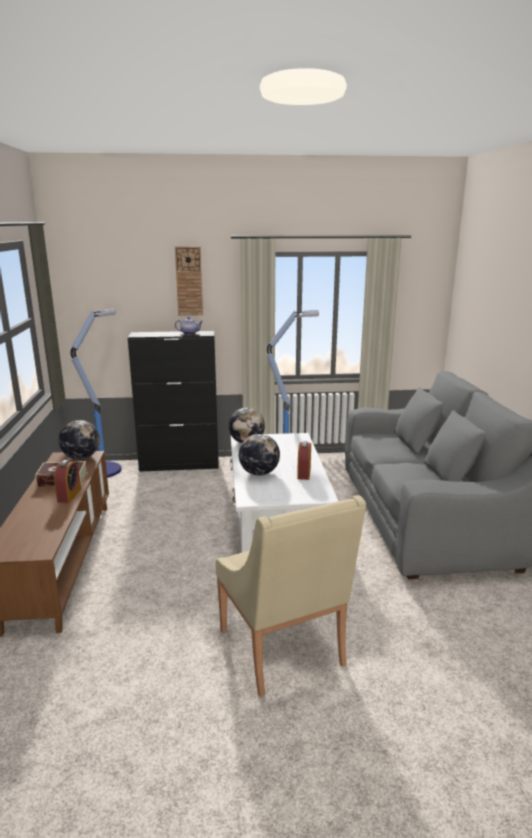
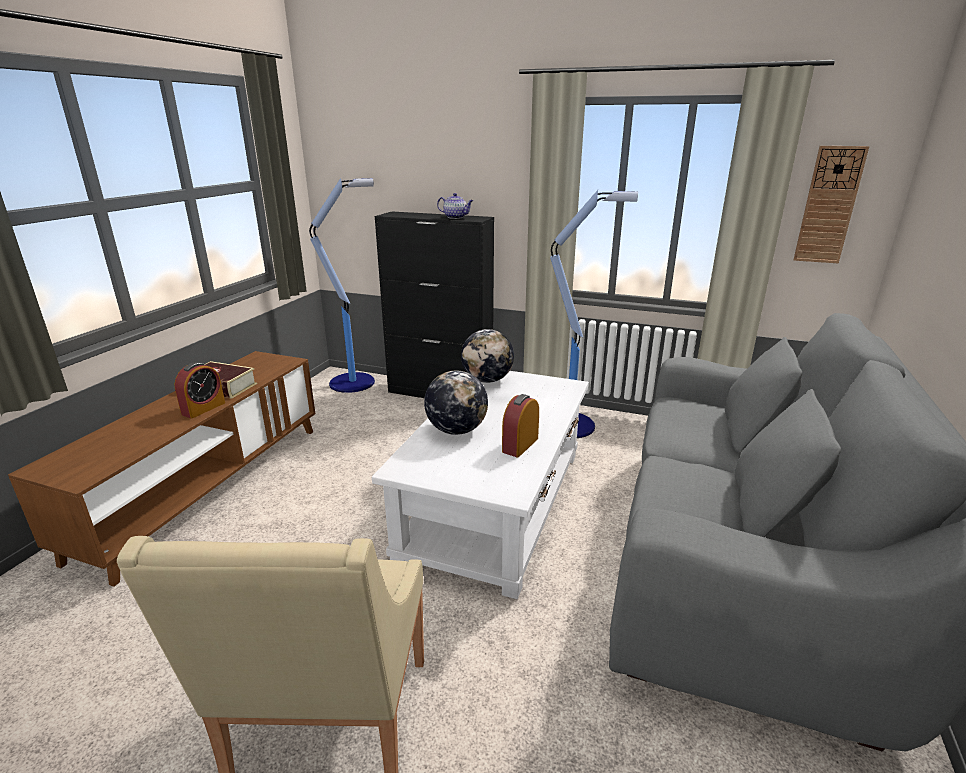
camera: 25 degrees right, 5 degrees up
(81, 457) = (274, 363): globe -> none
(189, 281) = (465, 142): wall clock -> wall clock (829, 205)

